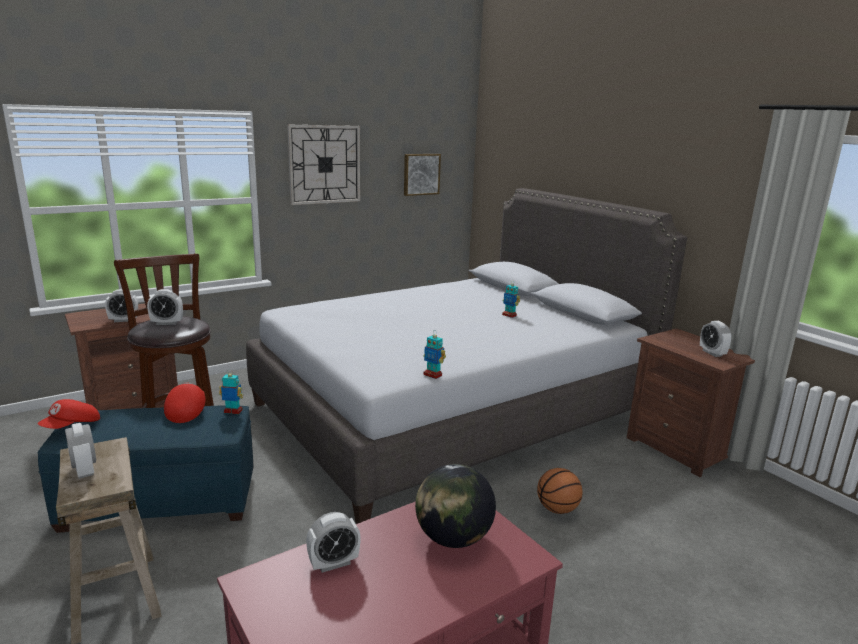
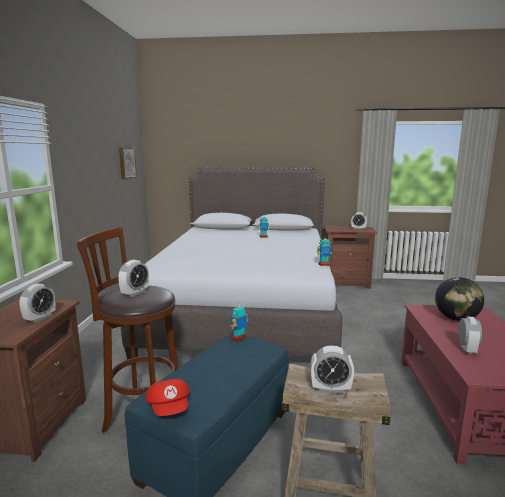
camera: 50 degrees left, 5 degrees down
(186, 411) = (215, 353): red cap -> none
(324, 164) = (85, 154): wall clock -> none
(557, 509) = (367, 321): basketball -> none

